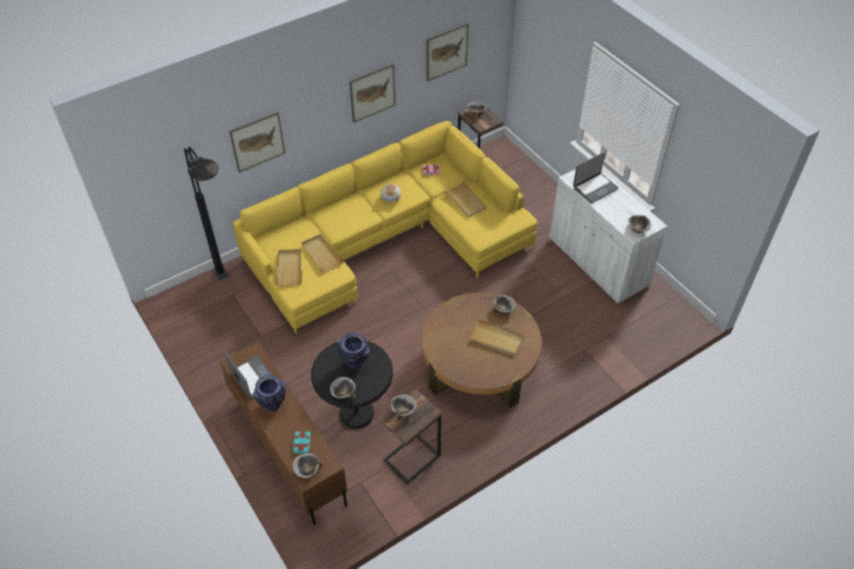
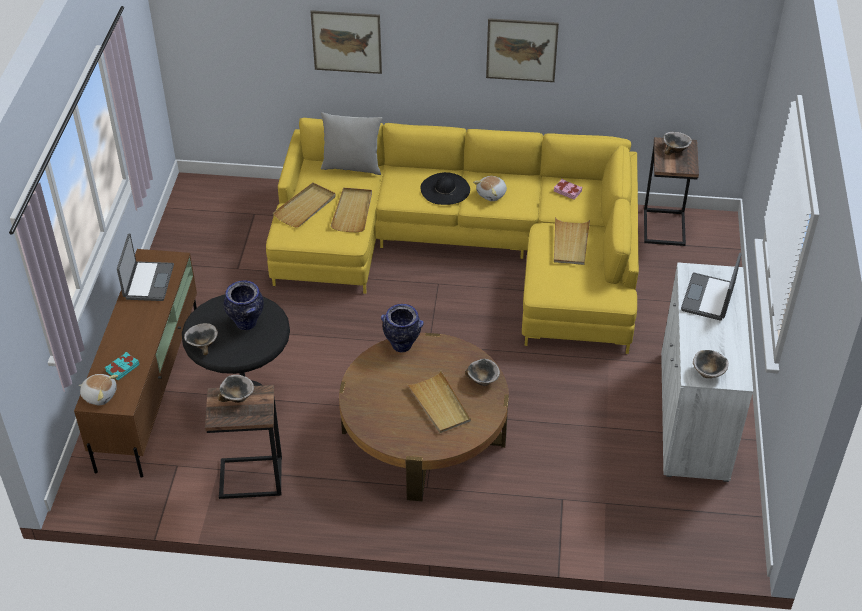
camera: 40 degrees right, 5 degrees down
(232, 290) = (258, 209): black floor lamp -> none
(273, 404) = (138, 317): vase -> vase (402, 345)
(289, 226) = (352, 166): none -> grey pillow
(307, 470) = (99, 395): bowl -> plush toy
(361, 208) = (445, 189): none -> black hat
(446, 52) = (648, 42): picture -> none
(594, 188) = (709, 298): laptop -> laptop turned 105 degrees clockwise

